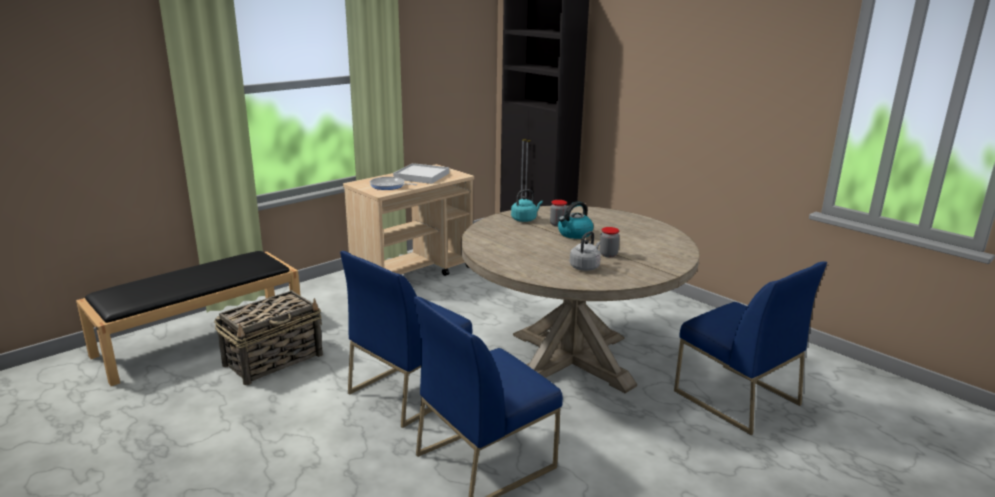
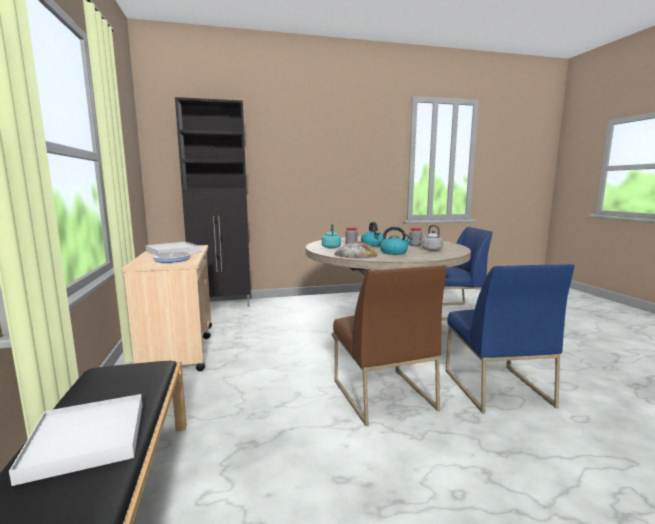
camera: 60 degrees left, 10 degrees down
(180, 280) = (87, 439): none -> white tray
(274, 360) = (252, 462): basket -> none
(409, 390) = (382, 394): blue chair -> brown chair
(490, 237) = (356, 255): none -> bread
(531, 251) = (394, 252): none -> kettle

